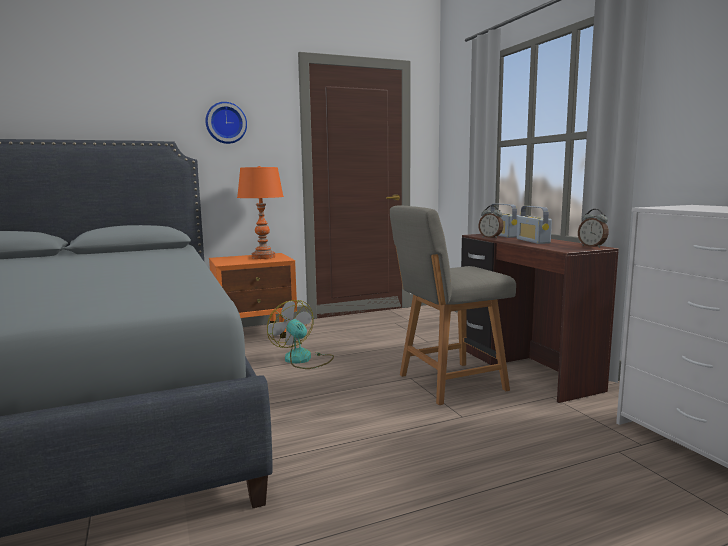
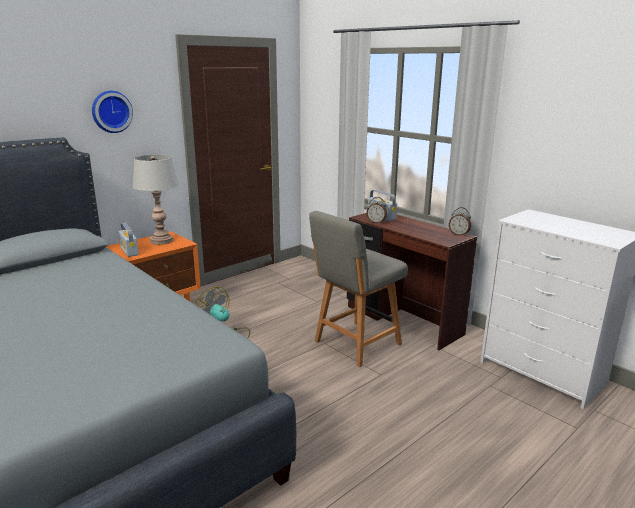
camera: 20 degrees left, 10 degrees up
(263, 257) = (161, 241): orange table lamp -> grey table lamp
(533, 241) = (412, 227): radio -> radio (129, 251)

